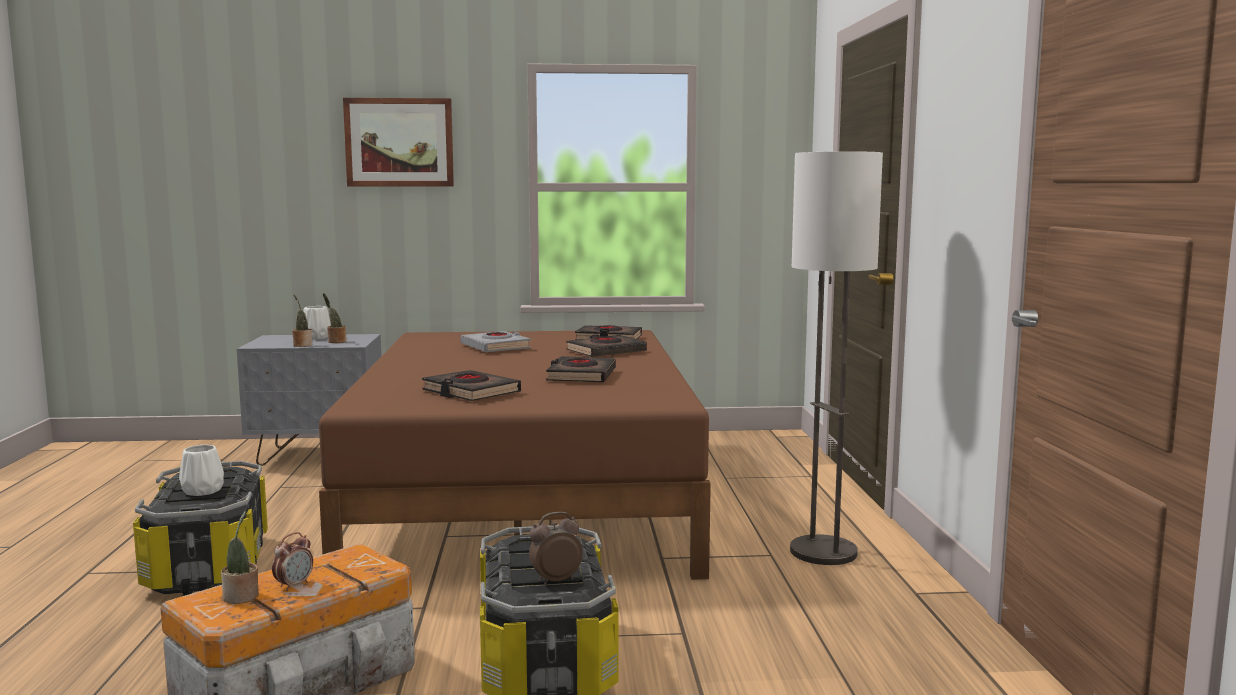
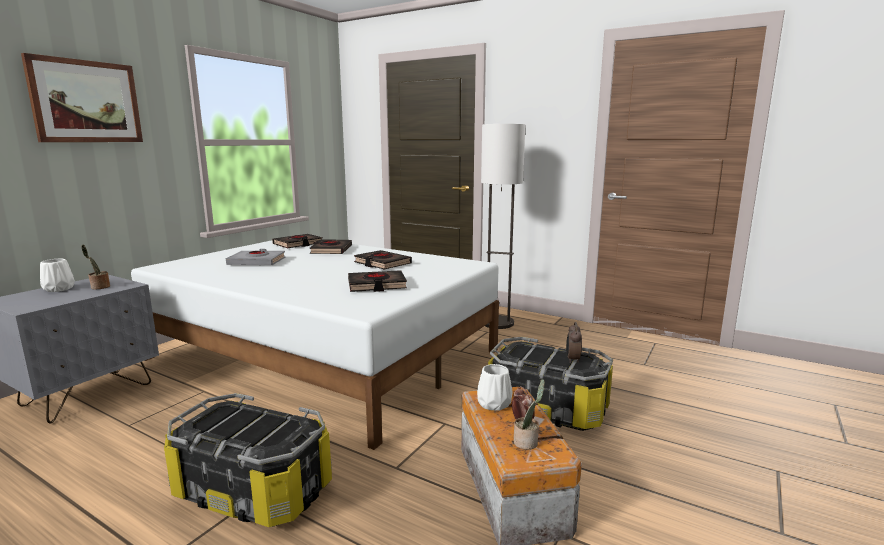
camera: 55 degrees left, 5 degrees up
(201, 491) = (253, 427): white vase -> white vase (494, 404)
(302, 345) = (78, 296): potted plant -> none
(527, 497) = (324, 354): brown bed -> white bed

